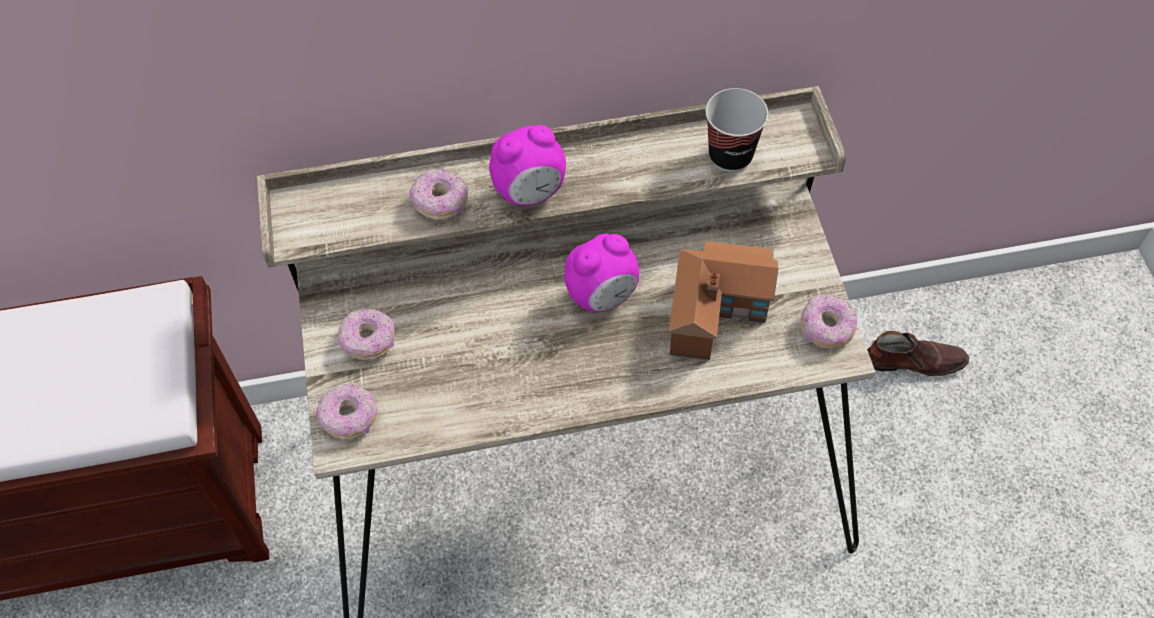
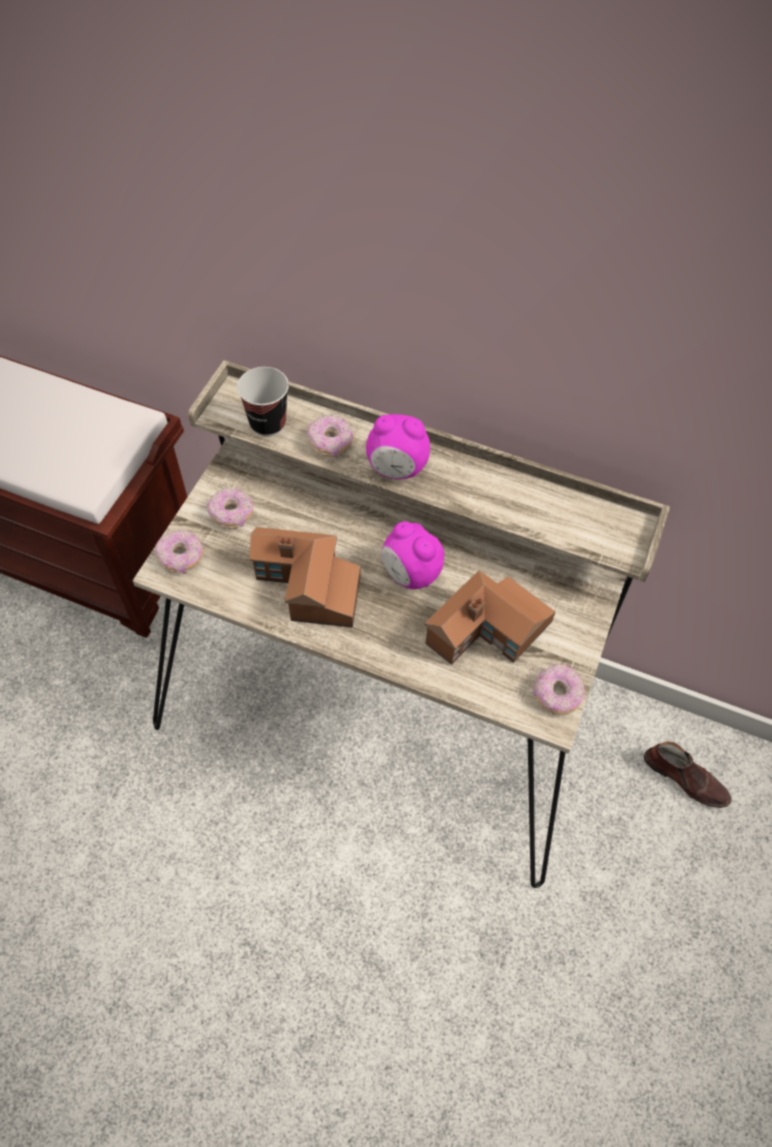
camera: 30 degrees right, 0 degrees up
(509, 369) = (307, 587): none -> toy house
(602, 295) = (410, 574): alarm clock -> alarm clock turned 45 degrees clockwise
(730, 155) = (563, 522): cup -> cup (268, 423)

